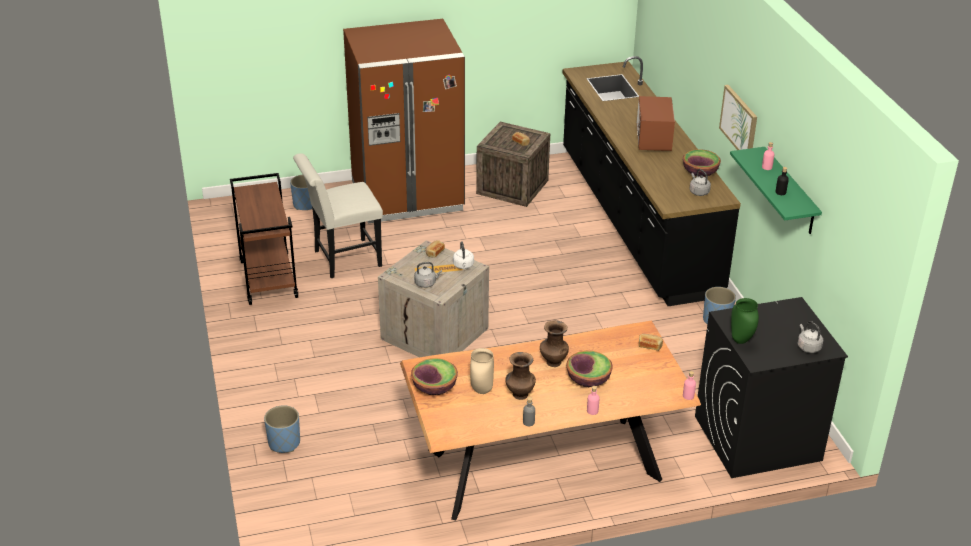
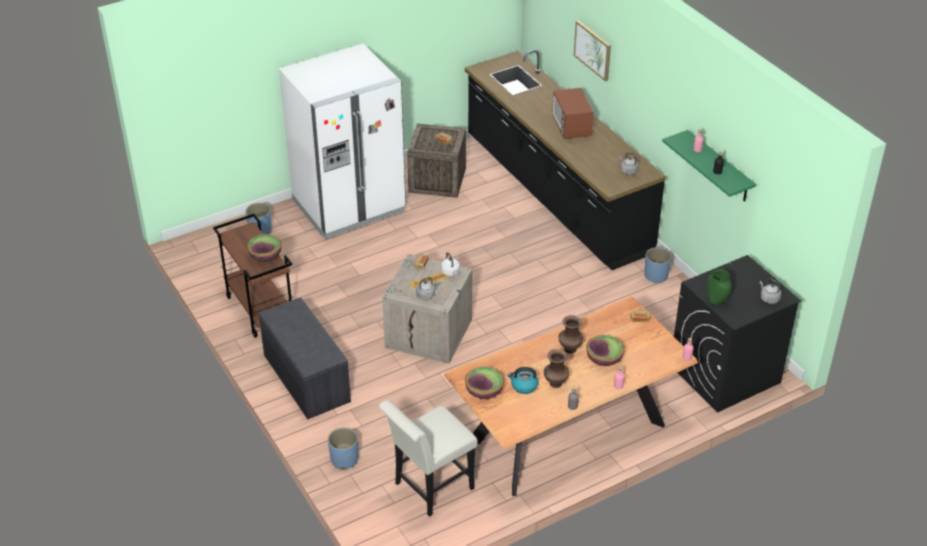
camera: 15 degrees left, 5 degrees up
(282, 353) = (305, 378): none -> grey bench
(342, 259) = (318, 278): white chair -> white chair (429, 488)
(407, 197) = (349, 206): brown fridge -> white fridge
(482, 391) = (524, 386): beige vase -> kettle
(699, 173) = (622, 152): bowl -> bowl (265, 256)
(739, 122) = (656, 108): picture -> picture (593, 50)

